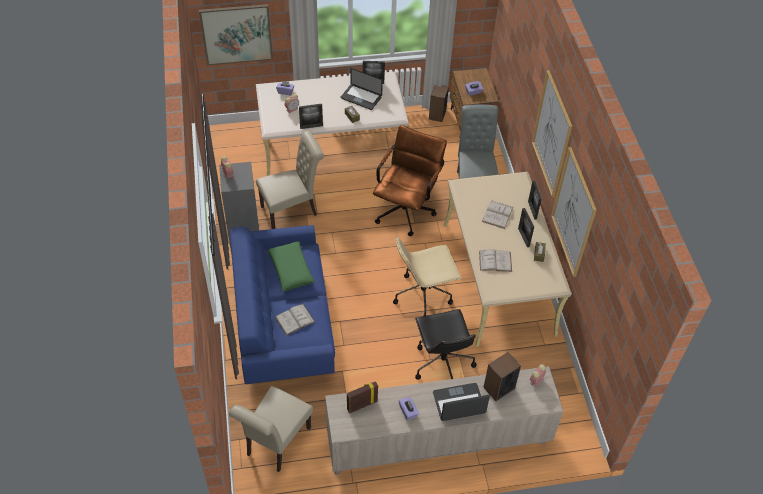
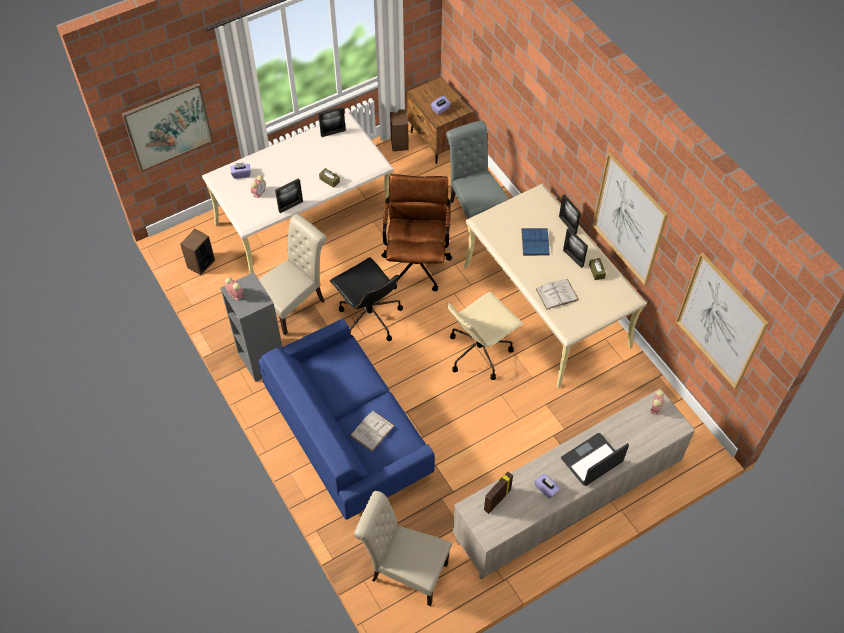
camera: 20 degrees left, 5 degrees up
(275, 444) = (404, 571): beige chair -> beige chair turned 105 degrees clockwise
(291, 270) = (341, 376): green pillow -> none
(361, 98) = (328, 155): laptop -> none
(442, 364) = (533, 419): black office chair -> black office chair (369, 317)
(497, 214) = (535, 241): white book -> blue book
(498, 388) = (623, 429): speaker -> speaker (201, 264)
(552, 134) = (573, 141): picture -> picture (720, 321)

